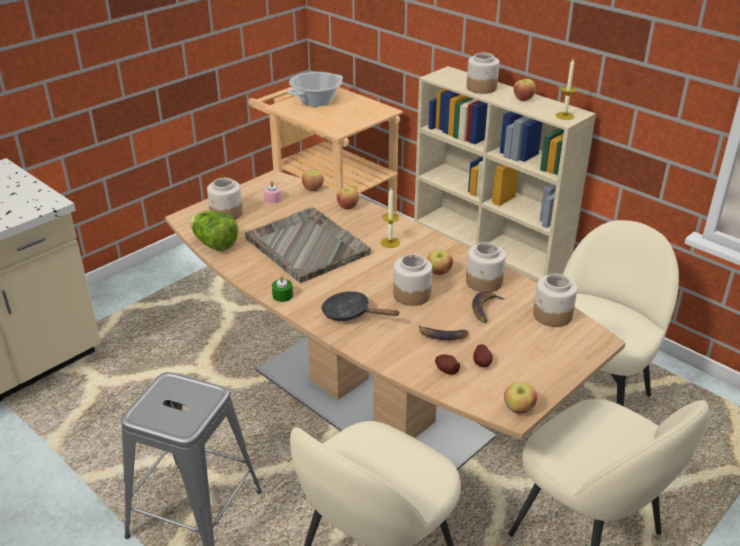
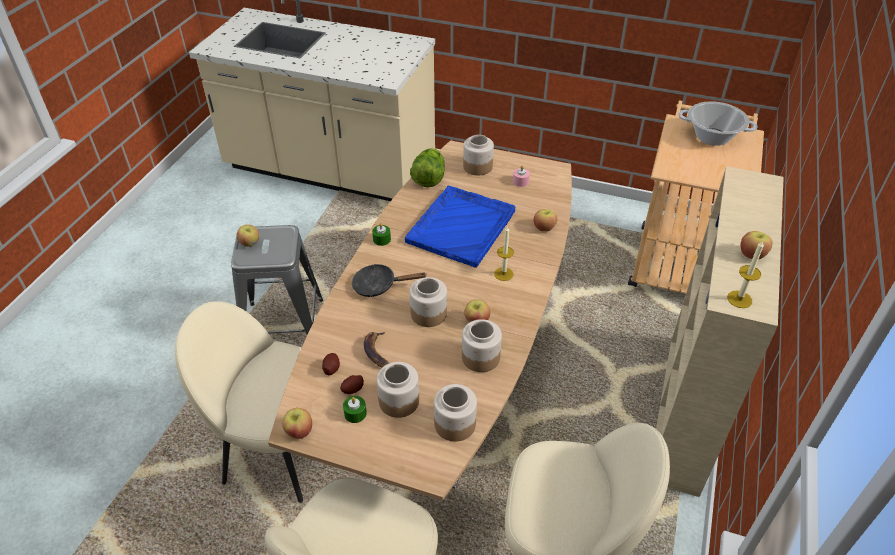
camera: 65 degrees right, 10 degrees up
(306, 245) = (462, 226): grey tray -> blue tray
(313, 188) = (558, 197): apple -> apple (250, 243)
(351, 314) = (379, 285): black frying pan -> black frying pan turned 90 degrees counterclockwise
(481, 88) = (747, 215): jar -> jar (398, 400)
(485, 308) = (437, 370): banana -> none
(513, 368) = (355, 413): none -> green candle

